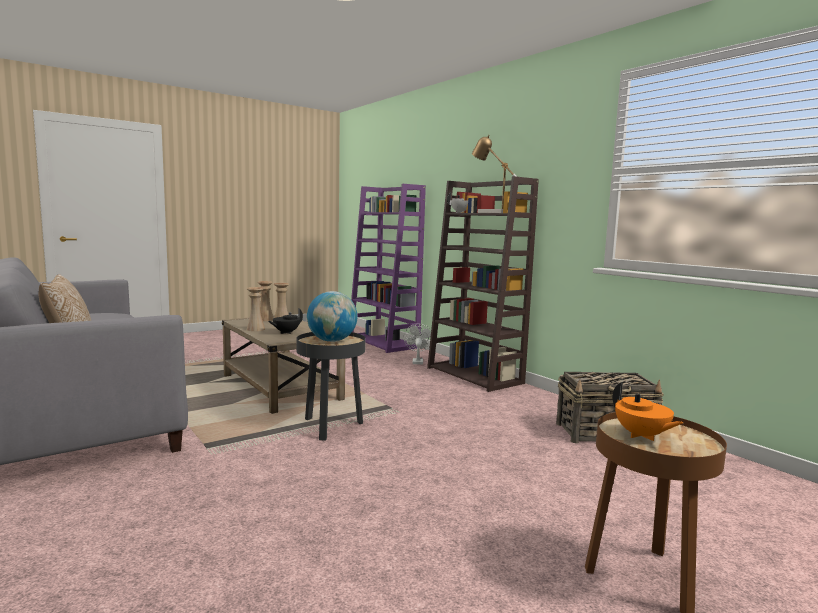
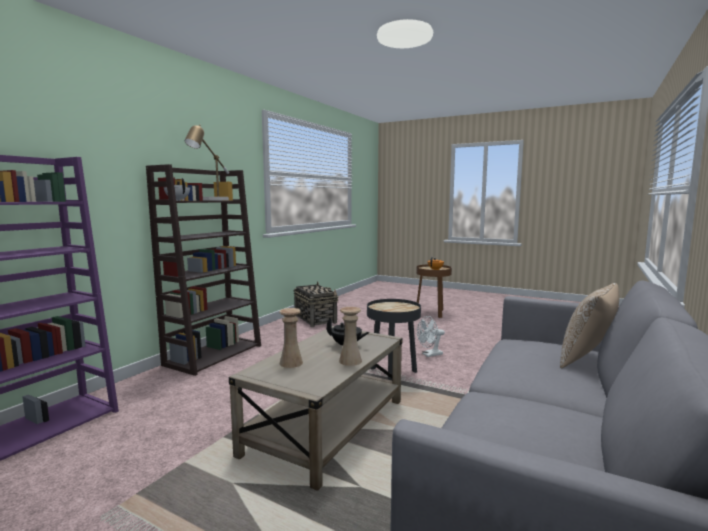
camera: 115 degrees left, 0 degrees up
(265, 319) = (285, 375): beige vase -> none
(332, 341) = (392, 308): globe -> none
(417, 361) = (166, 385): white fan -> white fan (429, 355)

